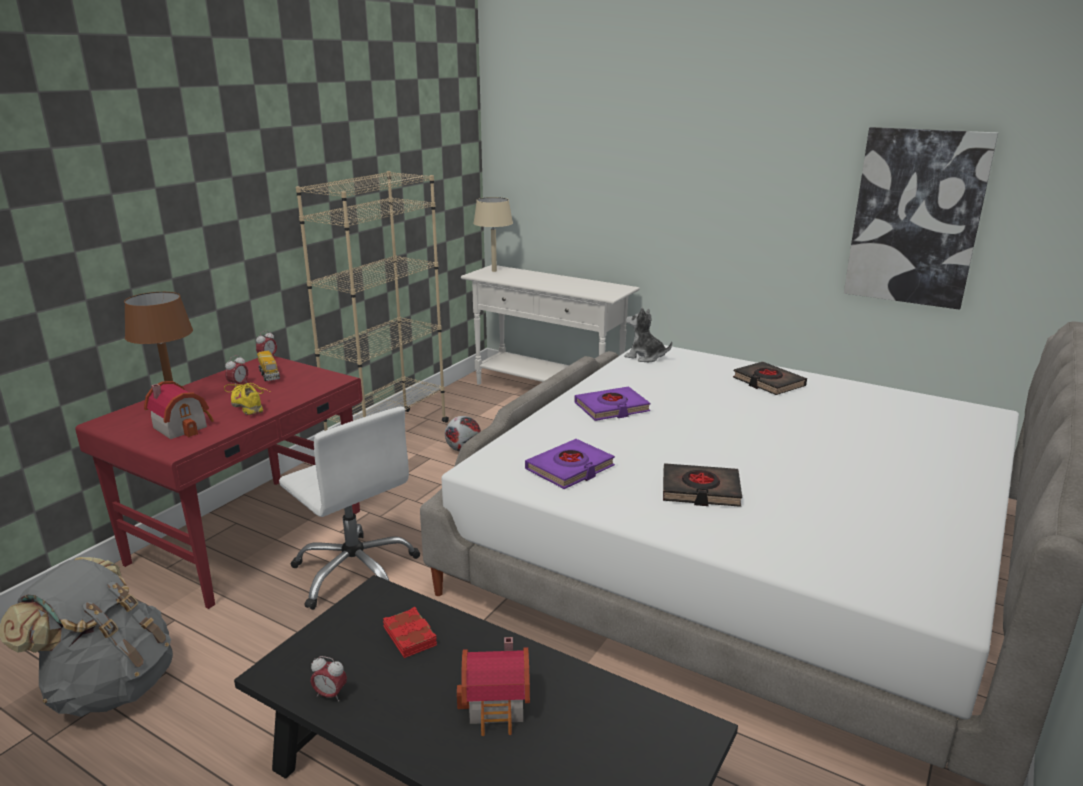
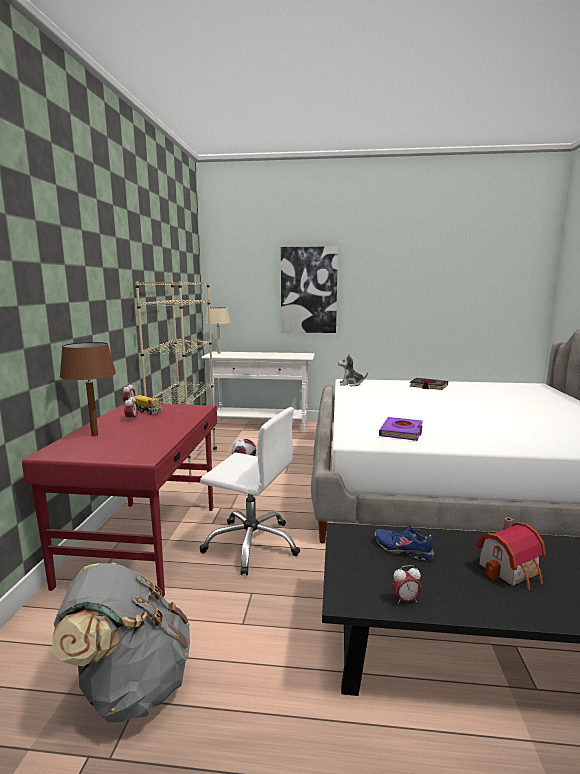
camera: 25 degrees left, 10 degrees down
(183, 426) = (126, 445): toy house -> none
(248, 406) = (160, 427): yellow shoe -> none
(410, 636) = (403, 549): red book -> blue shoe
(612, 408) = (374, 405): purple book -> none
(700, 490) = (481, 429): black book -> none
(915, 218) = (465, 298): picture -> picture (309, 290)

